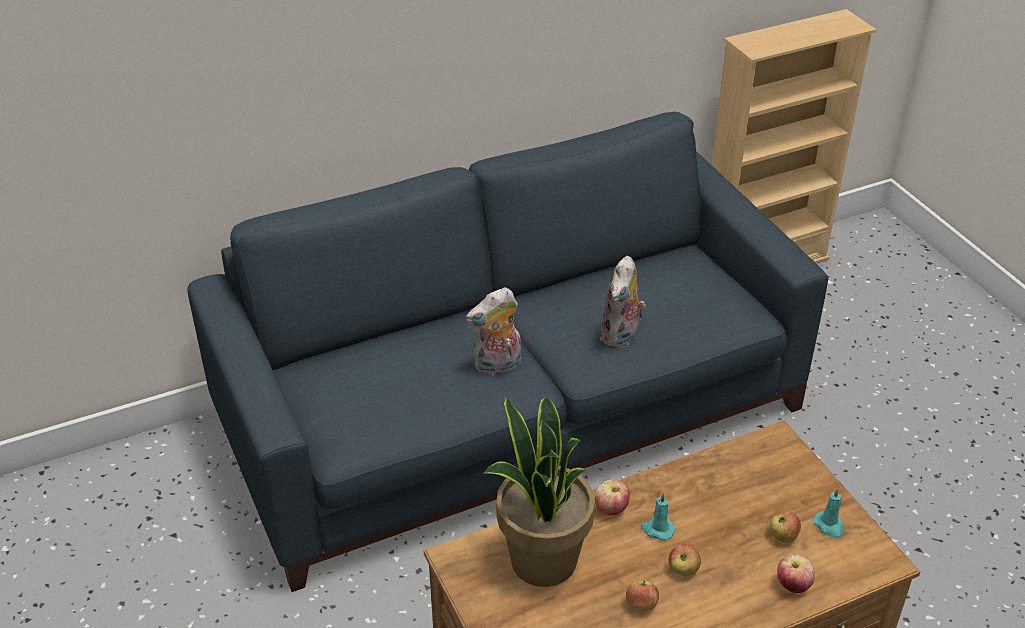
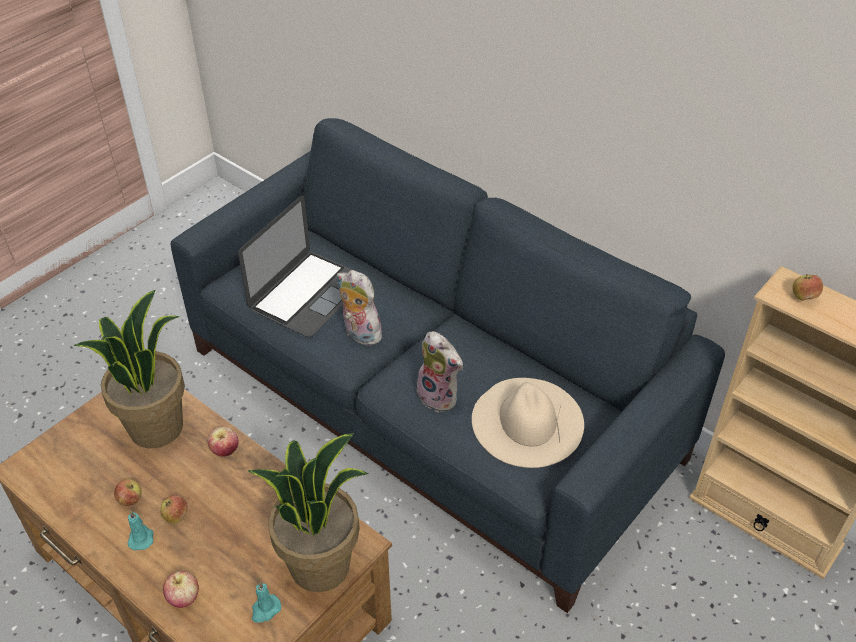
camera: 65 degrees right, 5 degrees up
(409, 386) = (308, 293): none -> laptop
(621, 336) = (440, 396): plush toy -> plush toy turned 135 degrees counterclockwise
(657, 529) = (214, 487): turquoise candle -> turquoise candle (141, 538)
(683, 293) = (527, 421): none -> beige hat
(783, 536) = (239, 577): apple -> apple (803, 297)
(791, 473) = (320, 564): none -> potted plant

